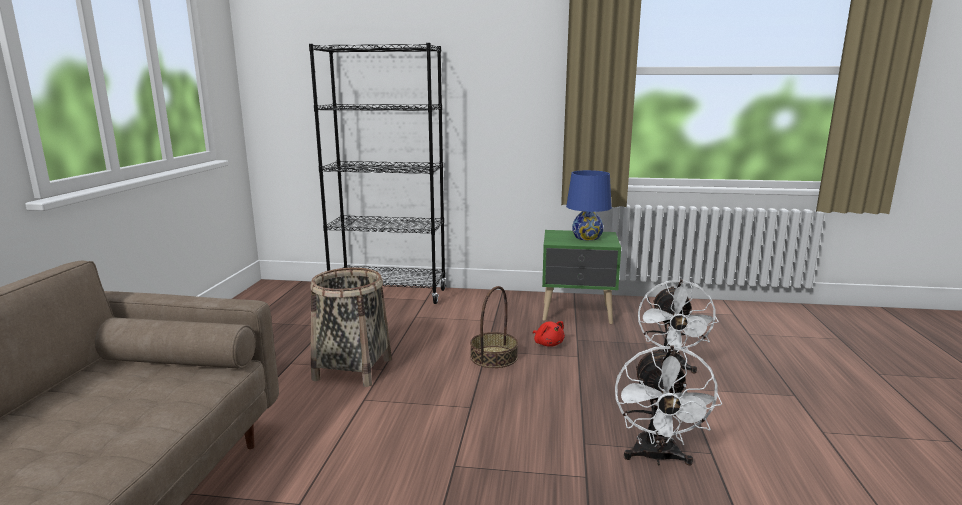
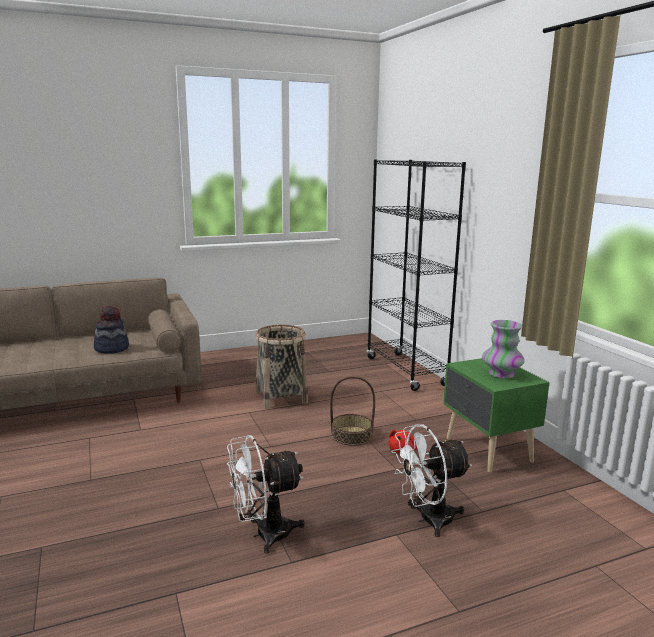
camera: 60 degrees right, 0 degrees up
(134, 410) = (112, 348): none -> hat
(587, 237) = (501, 374): blue table lamp -> vase

